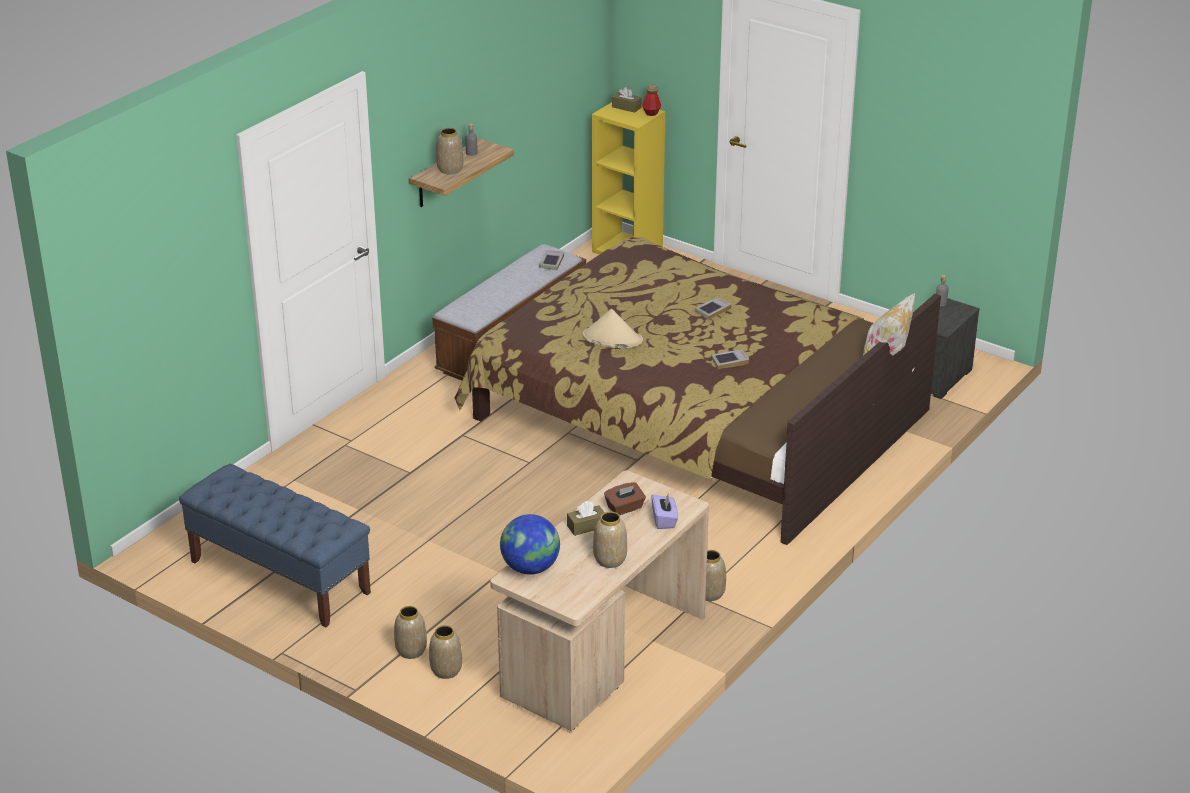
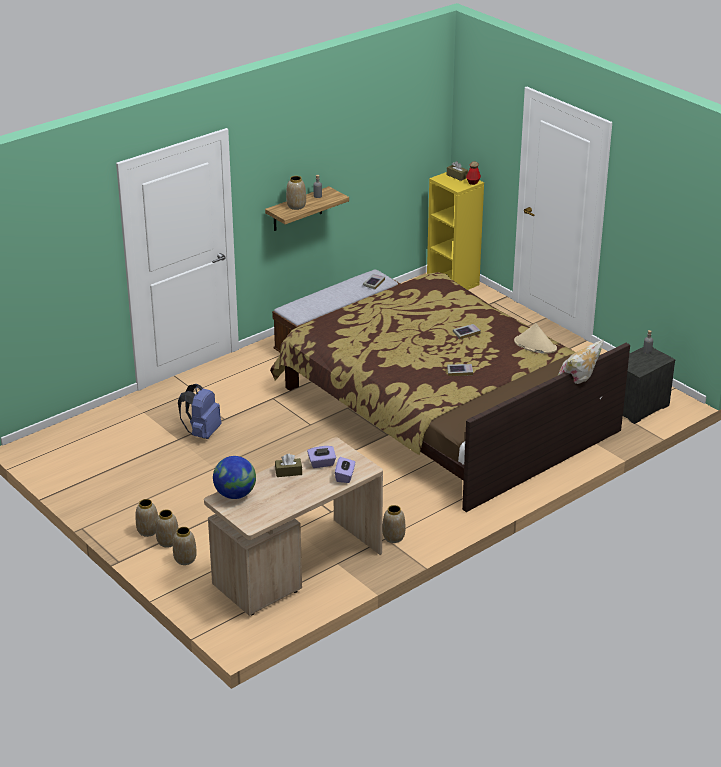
camera: 15 degrees right, 0 degrees up
(279, 577) = (103, 477): blue bench -> none
(388, 496) = (202, 433): none -> blue backpack
(609, 560) = (292, 498): vase -> vase (147, 531)
(612, 338) = (383, 343): beige hat -> beige hat (535, 345)
(625, 508) = (322, 463): brown tissue box -> purple tissue box

